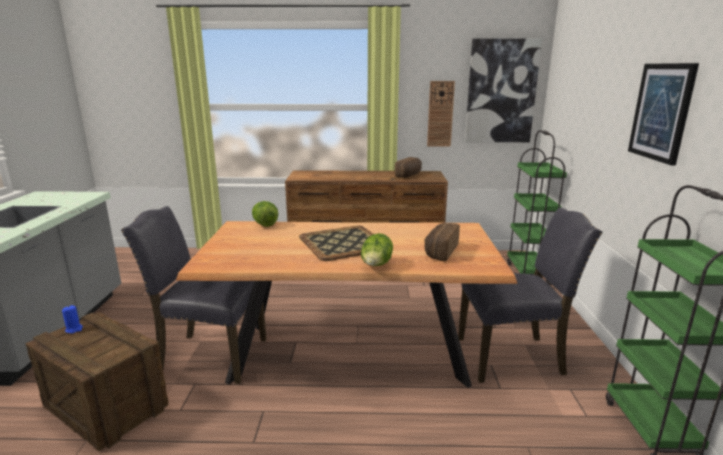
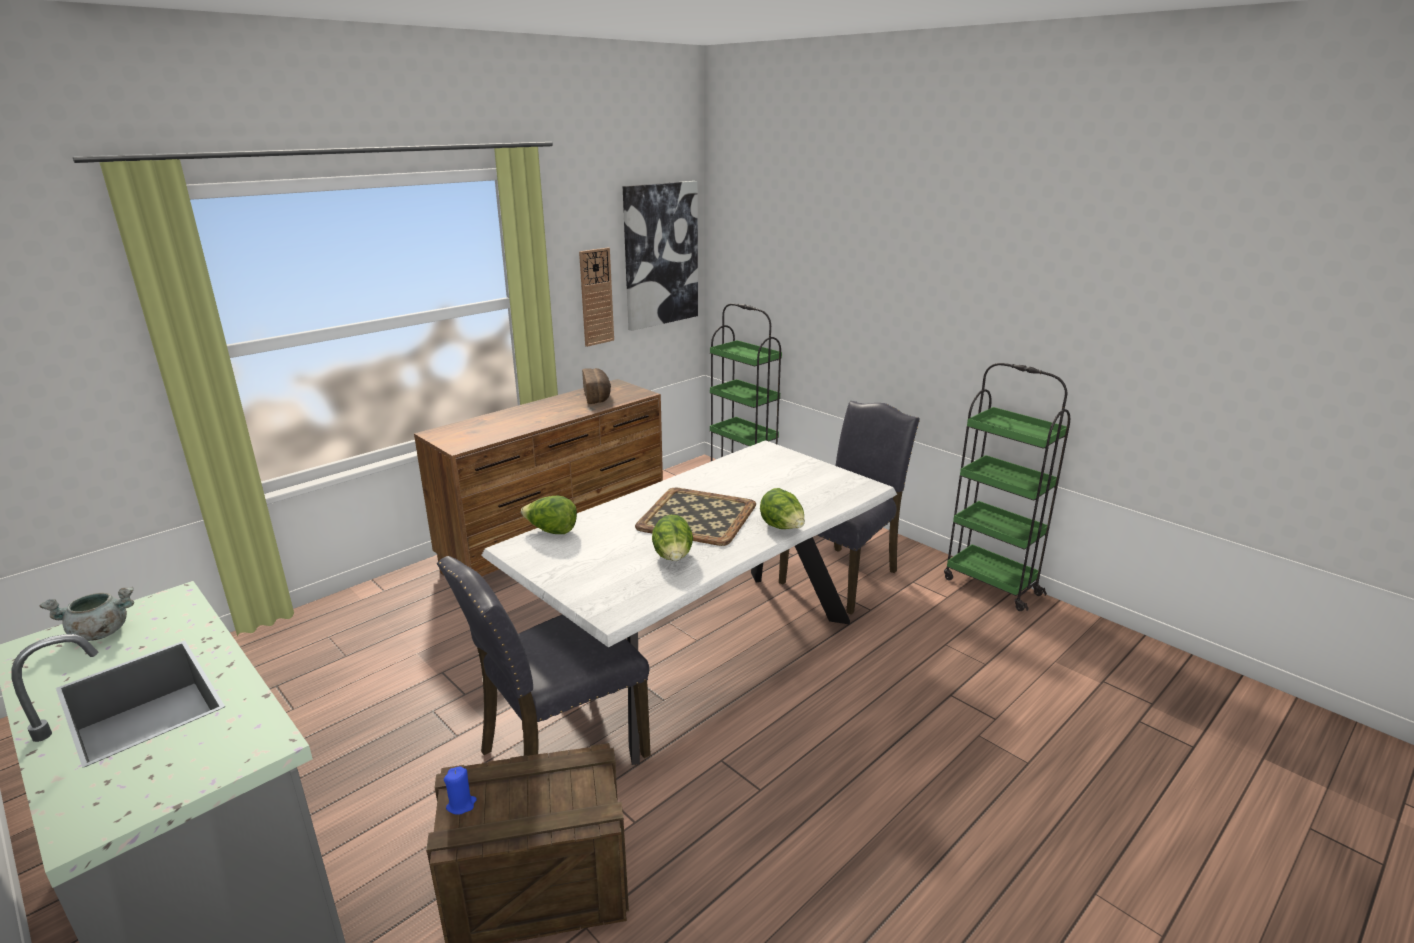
camera: 45 degrees left, 5 degrees up
(56, 196) = (100, 633): none -> grey cooking pot
(284, 255) = (673, 558): none -> lettuce
(350, 350) = (704, 651): brown dining table -> white dining table
(439, 251) = (799, 487): bread -> none
(661, 112) = (927, 288): picture -> none

